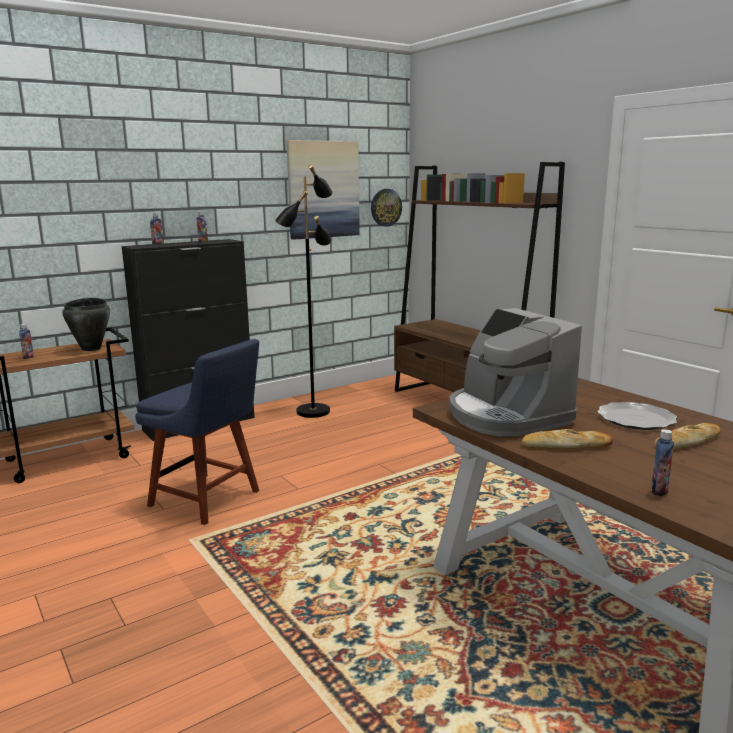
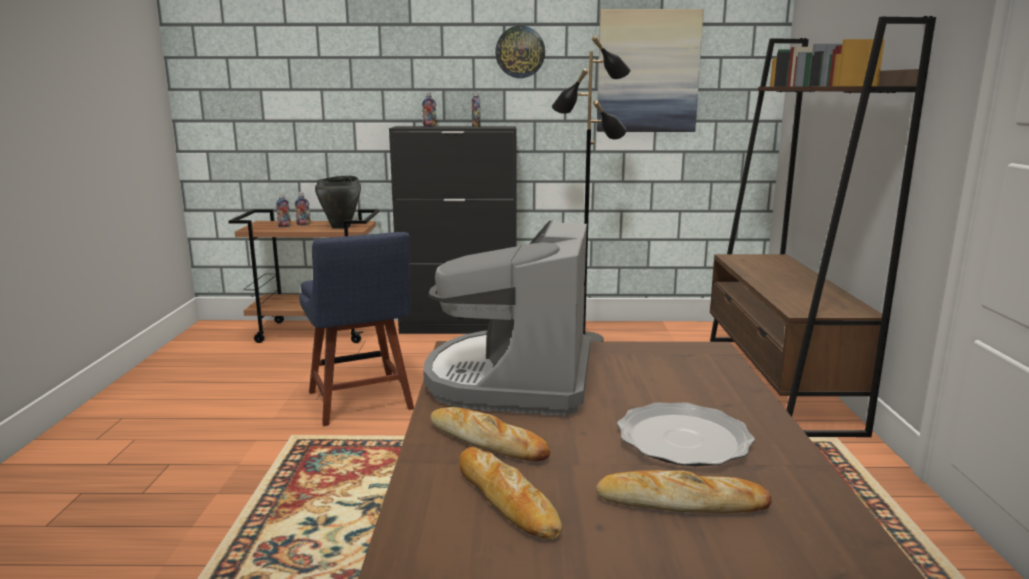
camera: 35 degrees right, 0 degrees up
(385, 207) = (743, 97): wall clock -> wall clock (520, 52)
(630, 464) = (506, 499): none -> bread
(659, 491) = (443, 556): bottle -> bottle (303, 224)

